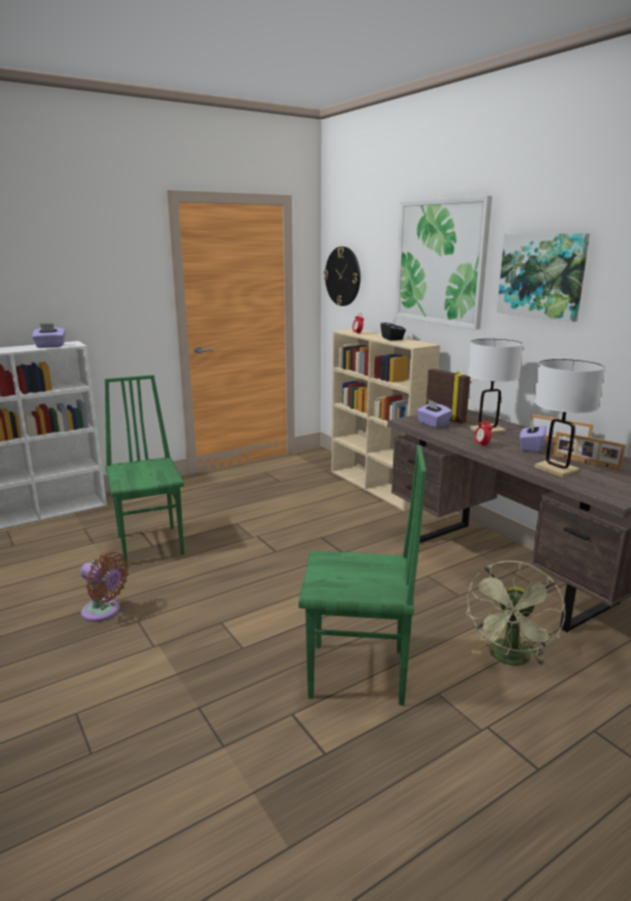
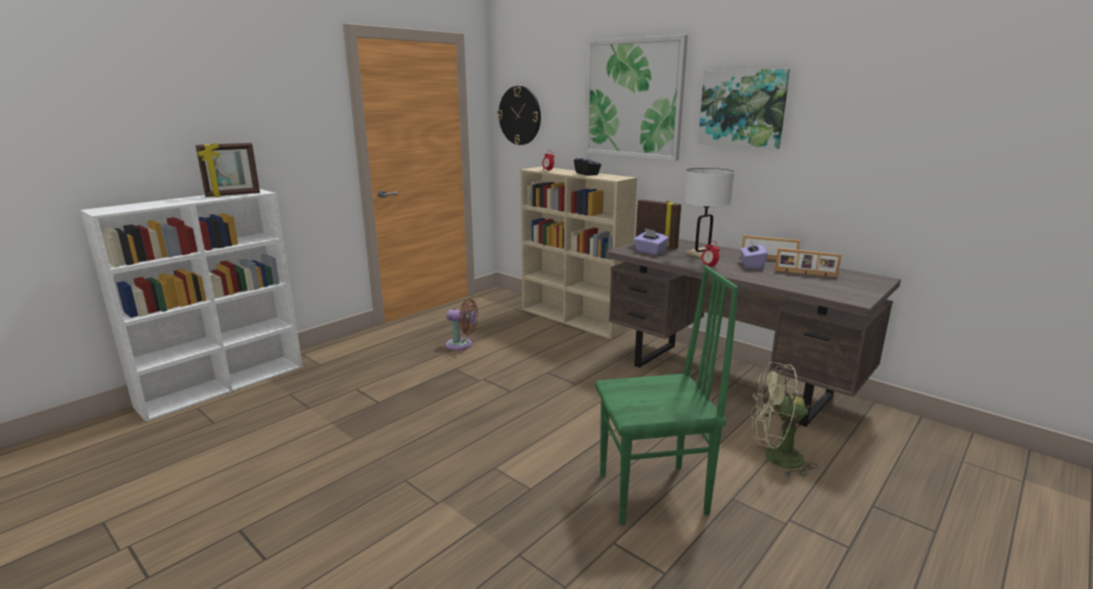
camera: 15 degrees left, 0 degrees up
(50, 346) = (233, 195): purple tissue box -> picture frame
(104, 612) = (362, 477): brown fan -> brown fan (462, 345)
(151, 544) = (376, 401): green chair -> none
(510, 659) = (774, 458): green fan -> green fan turned 90 degrees clockwise
(556, 469) = (788, 281): white table lamp -> none

